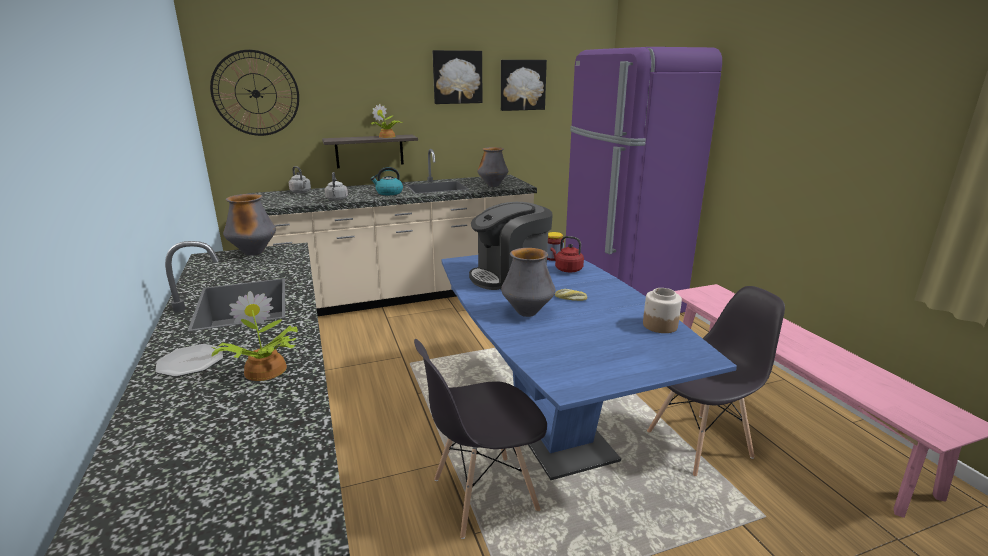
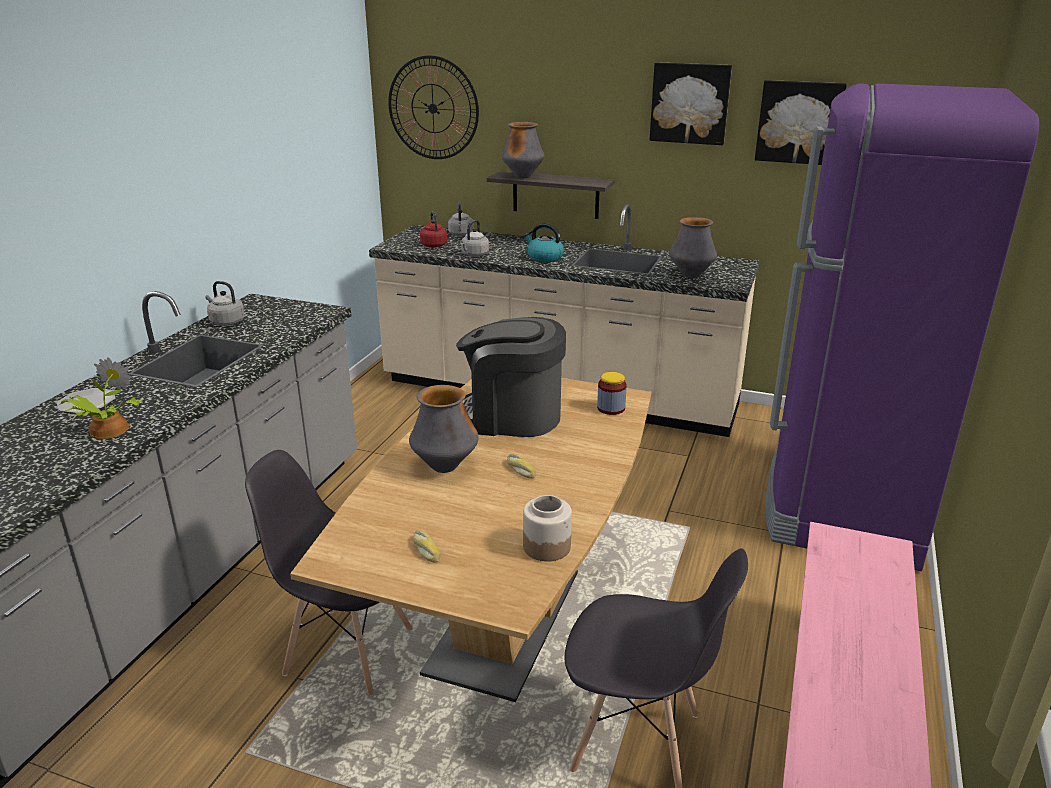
camera: 40 degrees right, 5 degrees up
(211, 274) = (226, 322): none -> grey kettle
(254, 253) = (290, 307): vase -> vase (523, 177)
(387, 137) = (571, 180): potted plant -> none
(551, 424) = (504, 621): blue dining table -> brown dining table
(567, 269) = (593, 431): red kettle -> red kettle (433, 245)
(608, 355) = (425, 550): none -> bread

